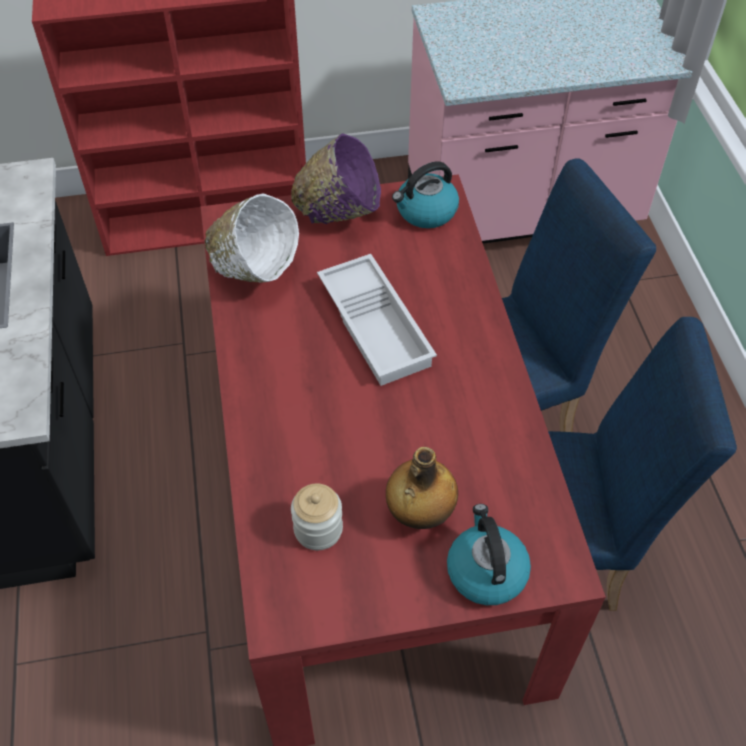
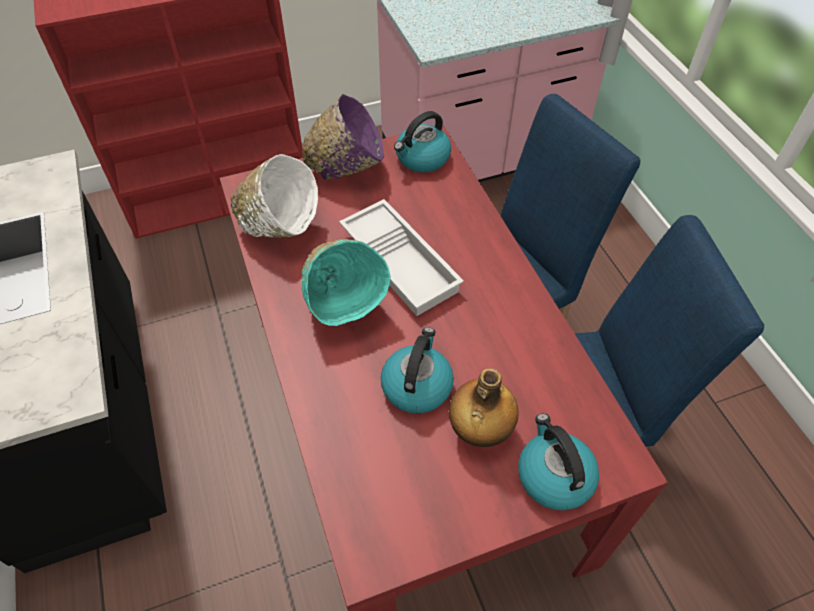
camera: 10 degrees left, 0 degrees up
(305, 366) = (344, 307): none -> turquoise bowl
(318, 529) = (388, 461): jar -> none
(364, 458) = (416, 385): none -> kettle

